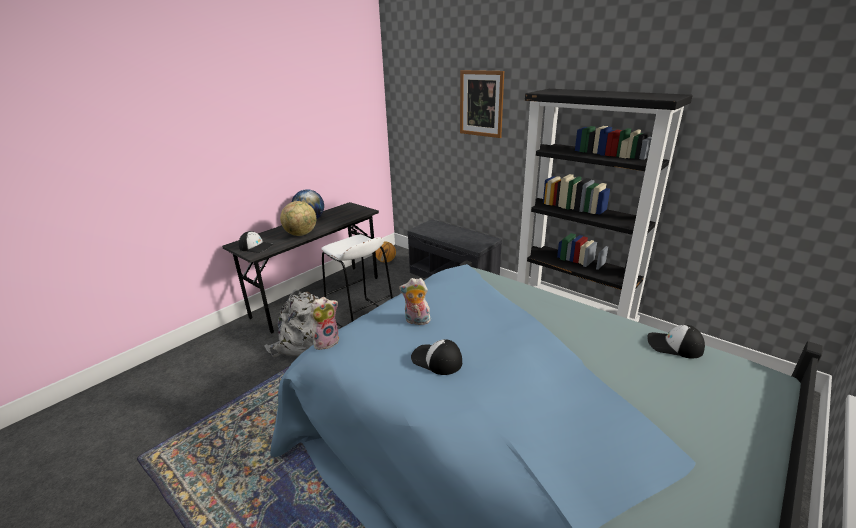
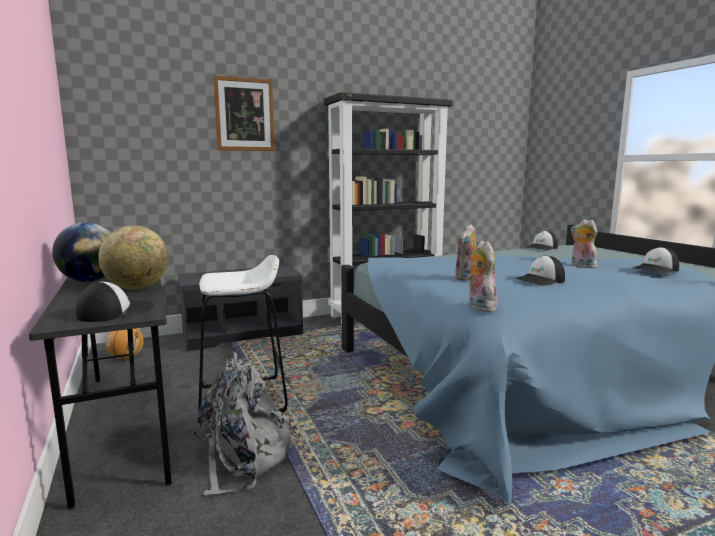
camera: 65 degrees left, 15 degrees down
(562, 385) = (581, 266): none -> plush toy
(585, 450) = (656, 269): none -> cap

